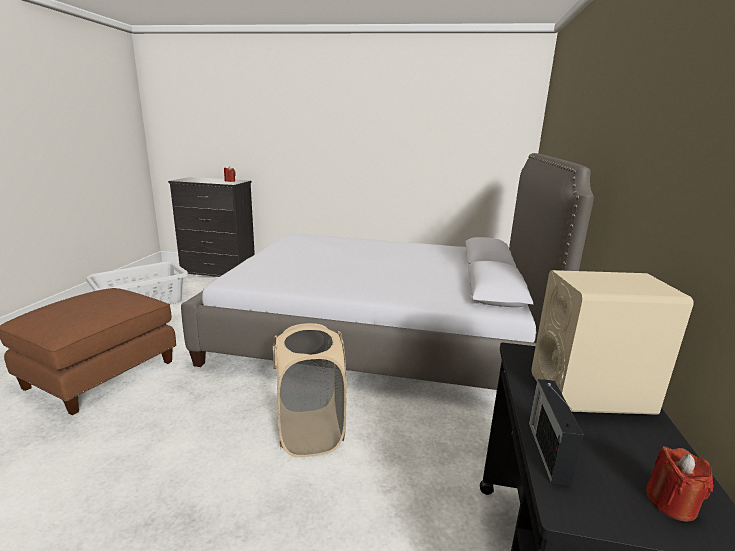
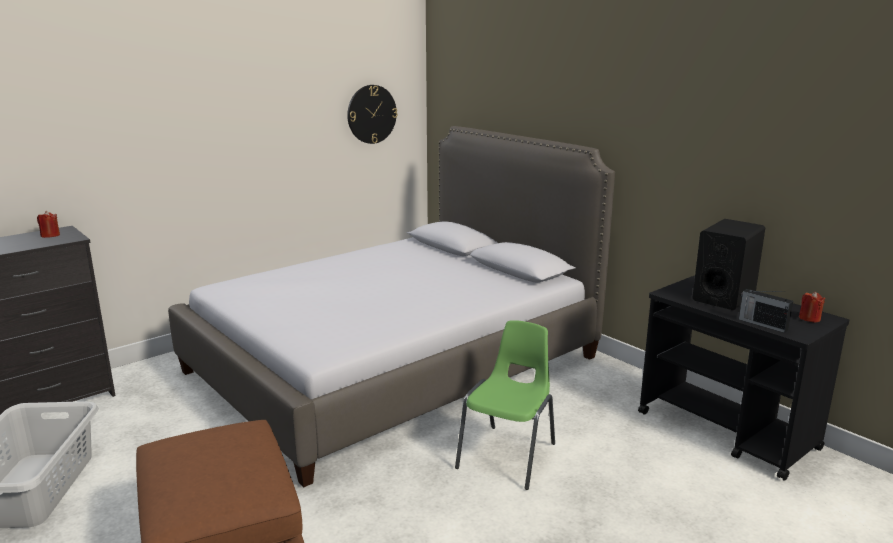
camera: 50 degrees left, 0 degrees up
(310, 433) = (509, 455): beige laundry basket -> green chair
(476, 139) = (371, 114): none -> wall clock
(590, 393) = (724, 297): beige speaker -> black speaker

